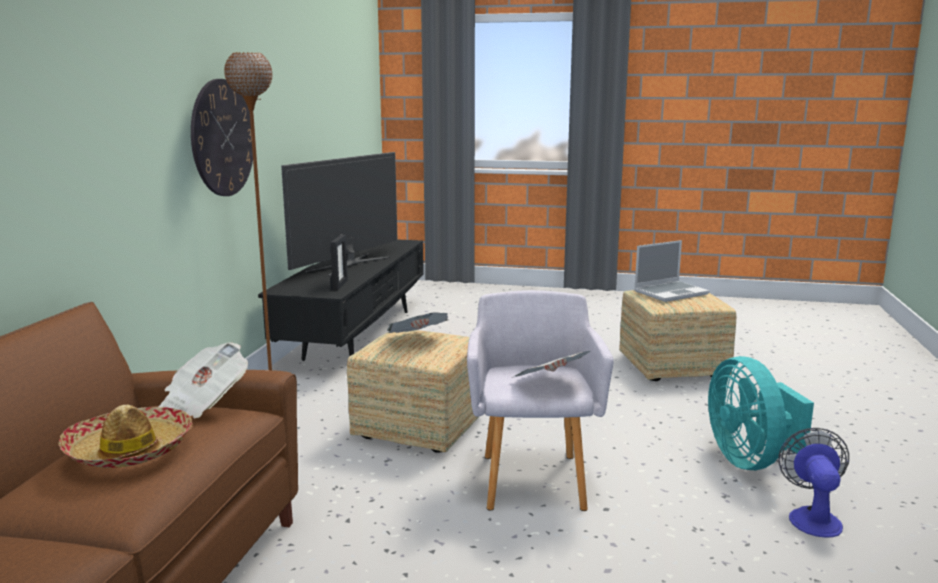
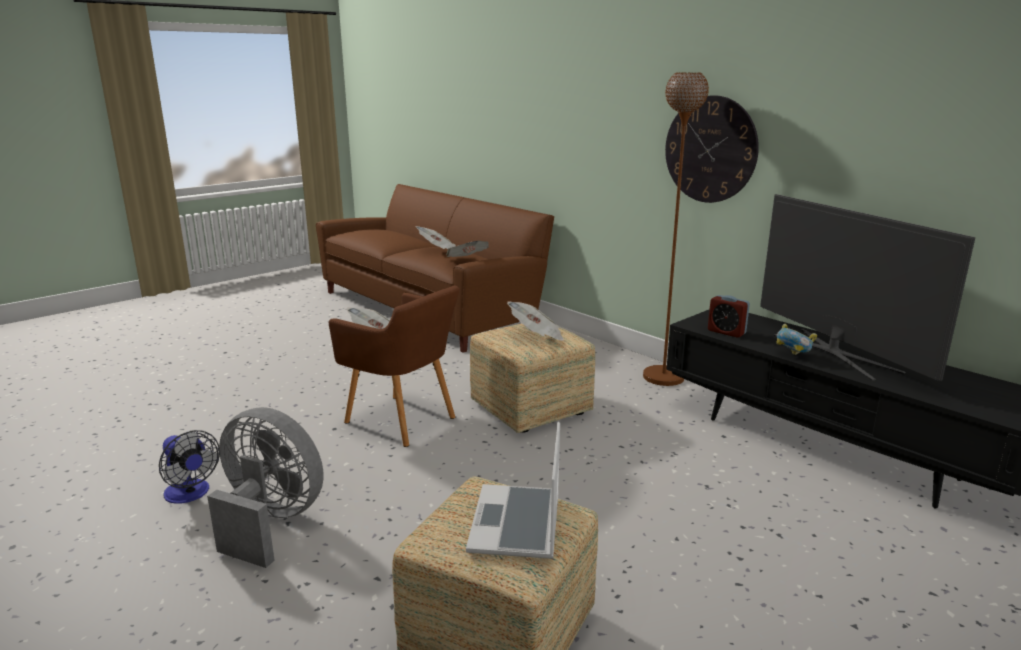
camera: 125 degrees right, 5 degrees up
(129, 450) = (438, 251): hat -> newspaper
(339, 285) = (726, 332): picture frame -> alarm clock
(369, 270) = (792, 355): none -> bowl
(533, 477) = (404, 421): grey armchair -> brown armchair
(750, 460) = (270, 522): turquoise fan -> grey fan

